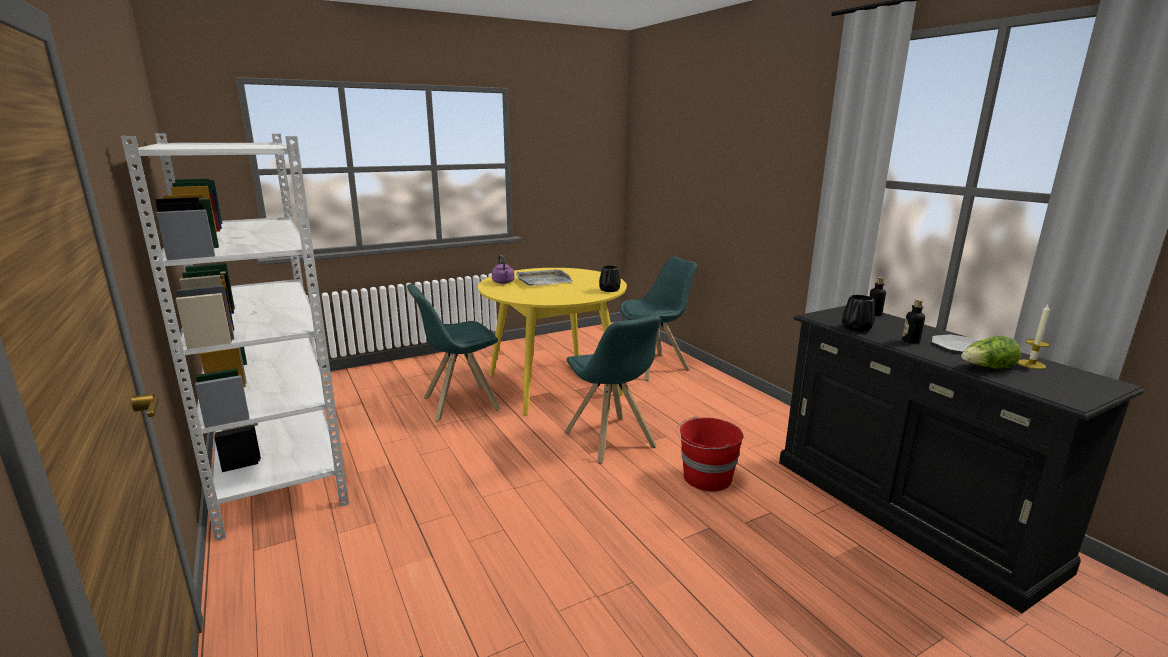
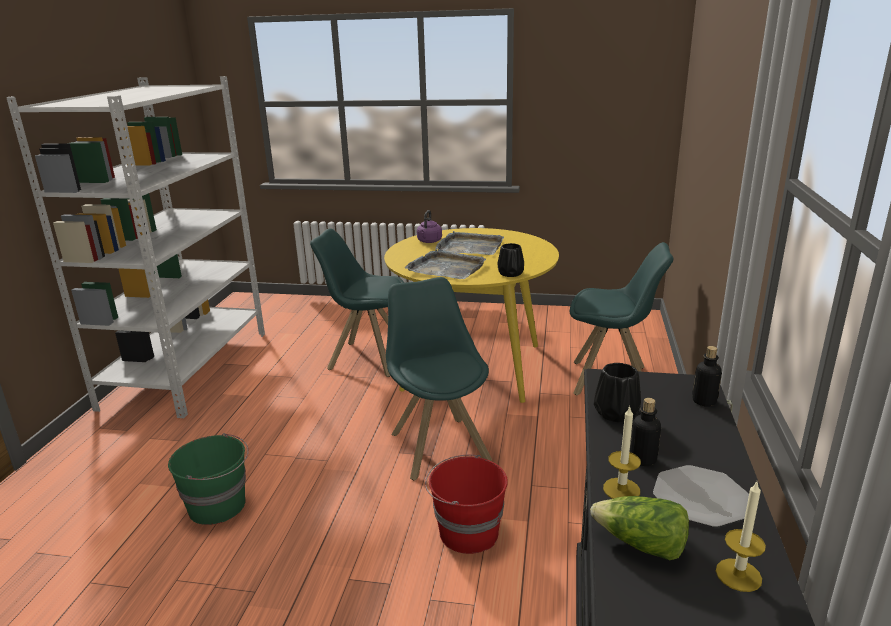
camera: 40 degrees right, 5 degrees up
(504, 547) = (218, 505): none -> green bucket
(558, 295) = (446, 268): none -> grey tray
(610, 439) = (439, 447): turquoise chair -> turquoise chair turned 150 degrees clockwise
(933, 353) = (621, 489): none -> candle

